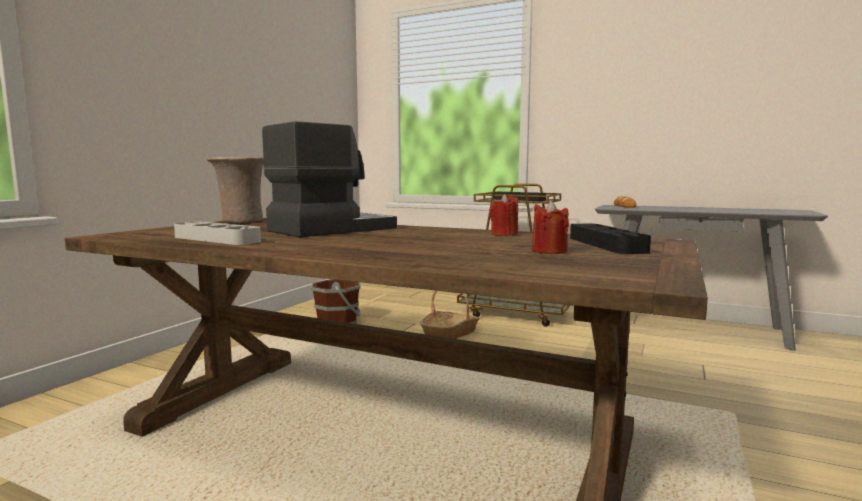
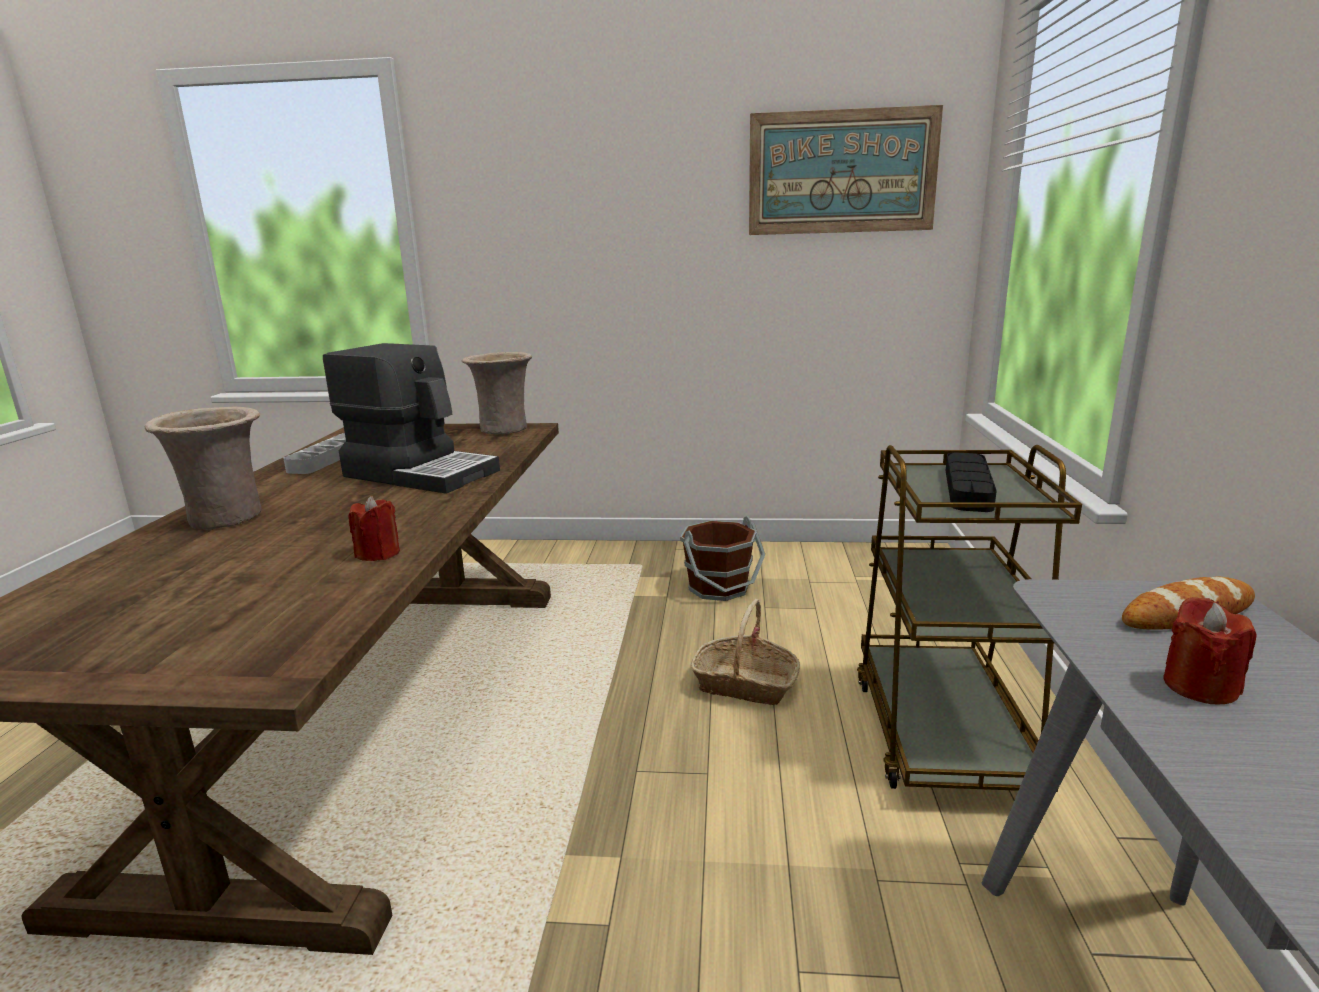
camera: 70 degrees right, 10 degrees up
(313, 71) = (842, 172): none -> picture
(373, 250) = (228, 519): none -> beige vase
(549, 251) = (178, 596): red candle -> red candle (1199, 687)
(606, 244) = (235, 628): black tray -> none

